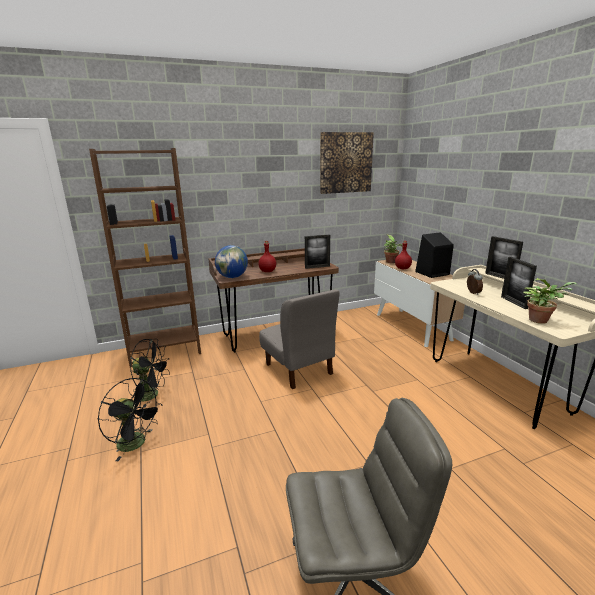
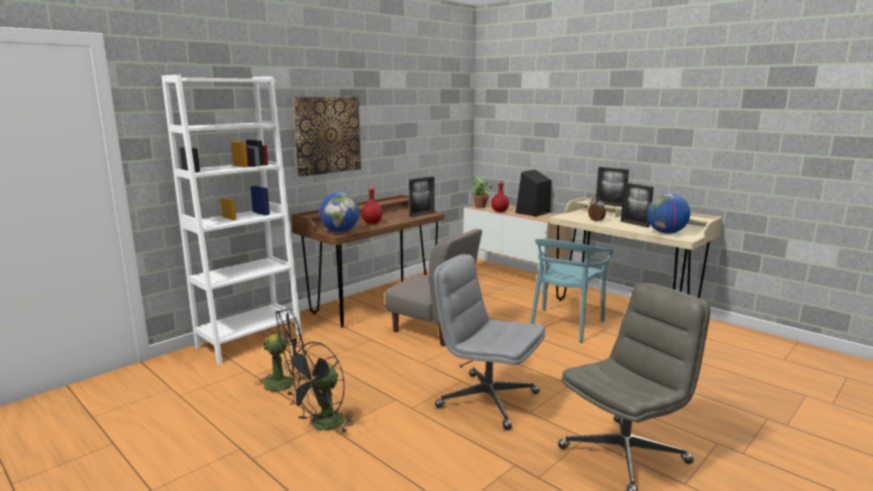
camera: 25 degrees left, 5 degrees down
(136, 444) = (322, 426): black fan -> black fan turned 120 degrees clockwise
(165, 351) = (249, 341): brown bookcase -> white bookcase
(277, 458) = (486, 400): none -> grey office chair
(345, 163) = (425, 97): picture -> picture (327, 135)
(418, 391) = (564, 325): none -> turquoise chair
(540, 320) = (666, 233): potted plant -> globe

